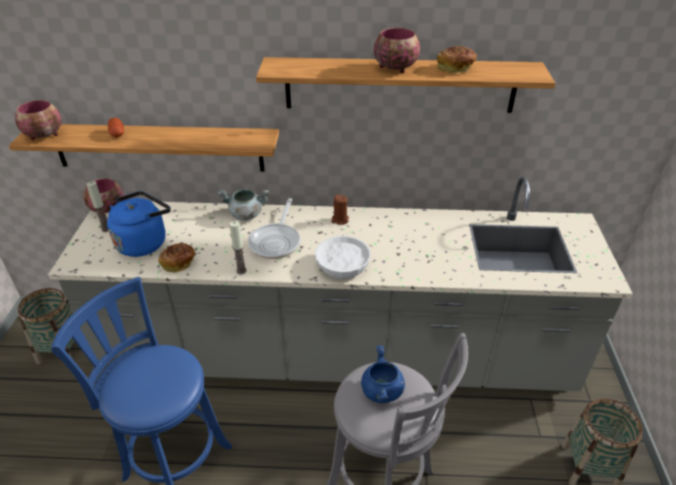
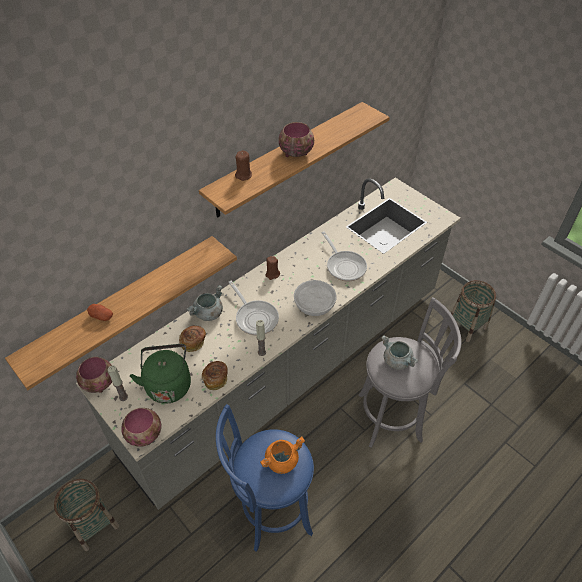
camera: 45 degrees left, 10 degrees up
(45, 135) = (42, 358): bowl -> bowl (145, 434)
(144, 242) = (168, 384): blue kettle -> green kettle
(157, 384) = (281, 461): none -> orange cooking pot
(317, 63) = (243, 175): none -> brown candle
(382, 391) = (397, 361): blue cooking pot -> grey cooking pot
(419, 254) = (344, 266): none -> frying pan
(455, 68) = (328, 133): bread -> bread (193, 342)

